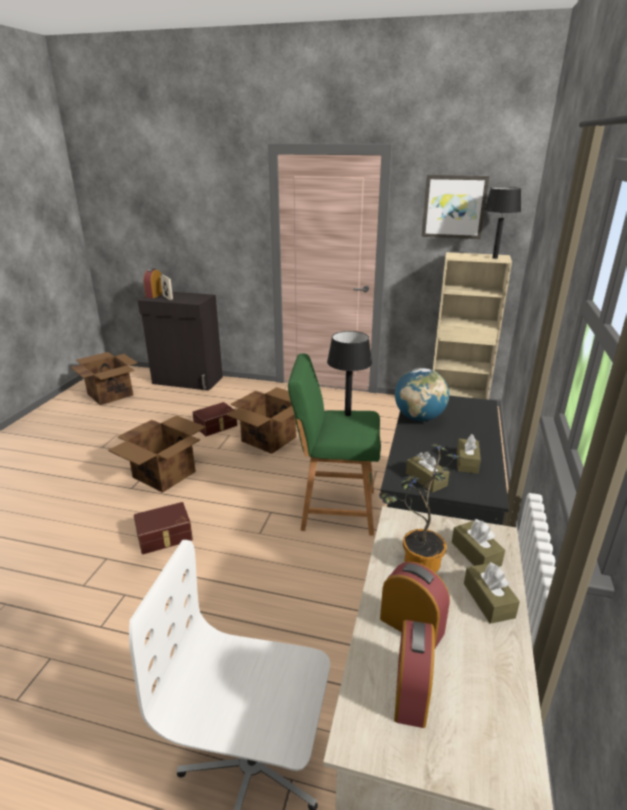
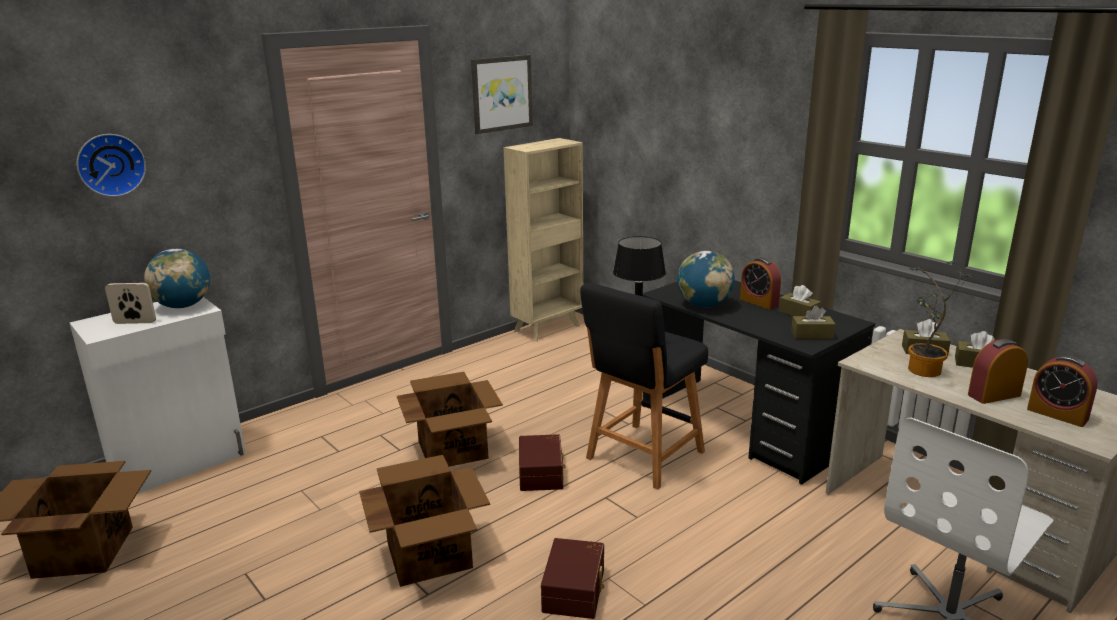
camera: 55 degrees left, 5 degrees down
(155, 295) = (93, 327): alarm clock -> alarm clock (759, 302)
(182, 212) = (110, 164): none -> wall clock
(187, 381) = (180, 463): black cabinet -> white cabinet
(195, 298) = (183, 306): none -> globe
(216, 426) = (361, 477): brown storage box -> brown storage box (542, 473)
(333, 509) = (642, 457): green stool -> black stool
(494, 258) = (562, 142): black table lamp -> none

